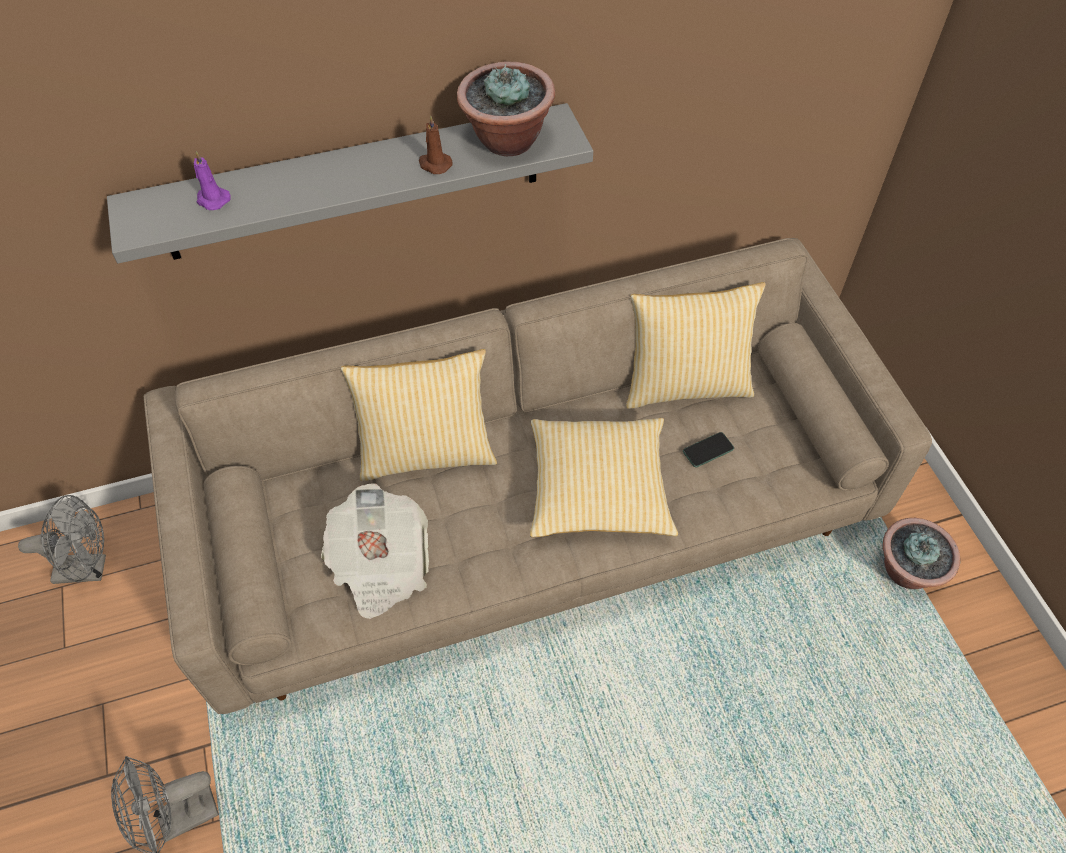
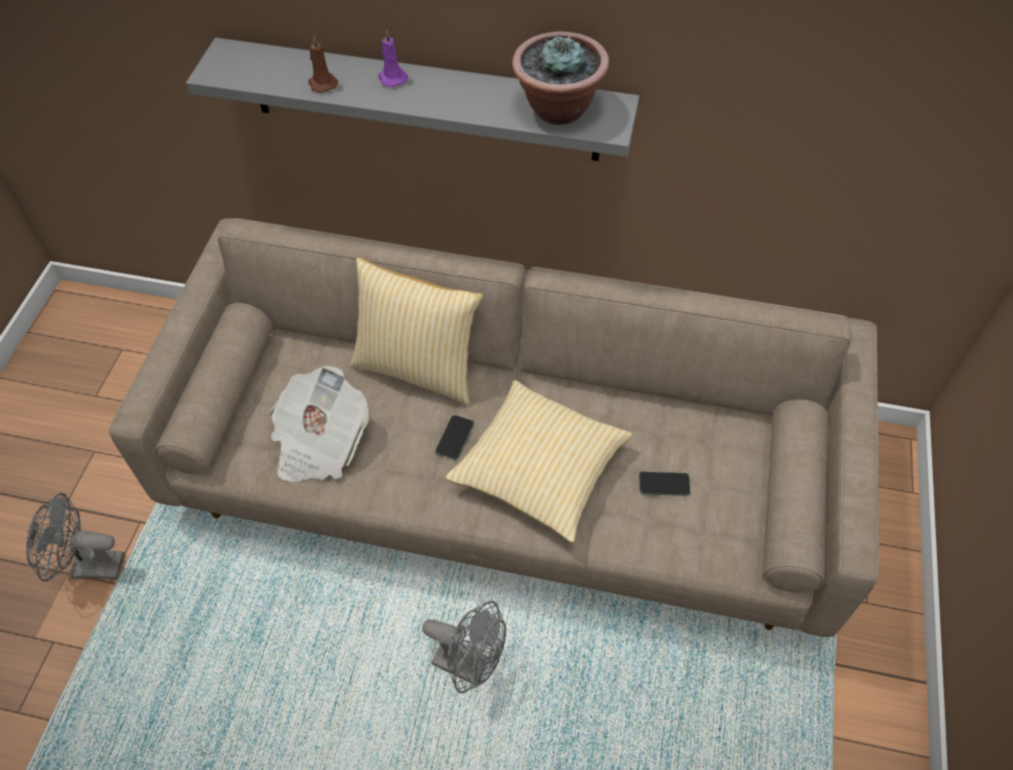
camera: 30 degrees right, 0 degrees up
(89, 569) = (147, 345): grey fan -> grey fan (469, 665)
(212, 199) = (286, 69): purple candle -> purple candle (392, 77)
(434, 164) = (480, 106): brown candle -> brown candle (322, 83)
(504, 499) = (454, 438): none -> phone
(685, 384) = (685, 415): pillow -> none
(907, 571) = (828, 705): potted plant -> none

